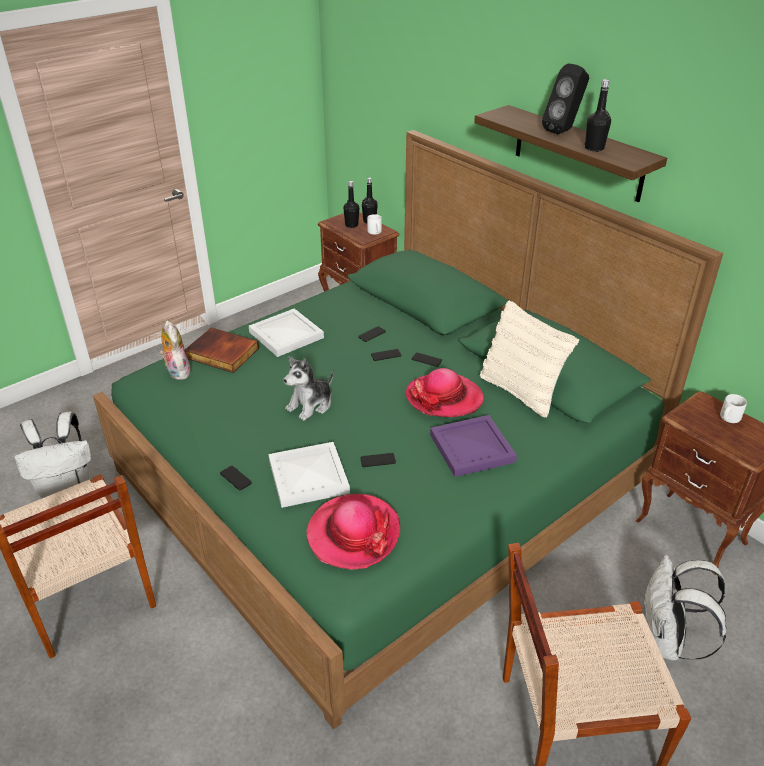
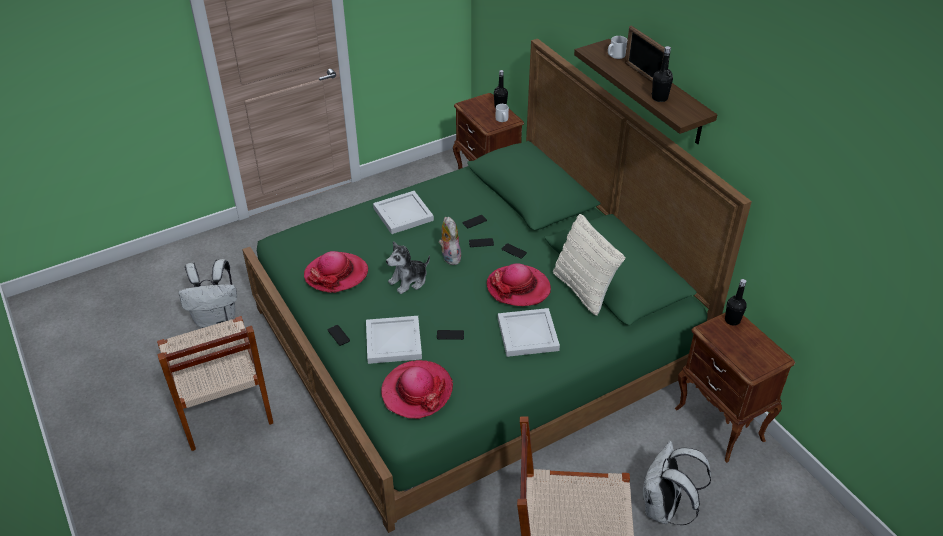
camera: 10 degrees right, 5 degrees up
(176, 371) = (309, 238): plush toy -> plush toy (449, 256)
(219, 407) = (336, 274): none -> hat
(221, 354) = (346, 226): book -> none
(351, 225) = (483, 110): black bottle -> black bottle (732, 320)
(470, 447) = (526, 334): purple tray -> white tray
(563, 131) = (642, 75): black speaker -> picture frame
(728, 418) = (747, 336): white mug -> white mug (615, 55)

